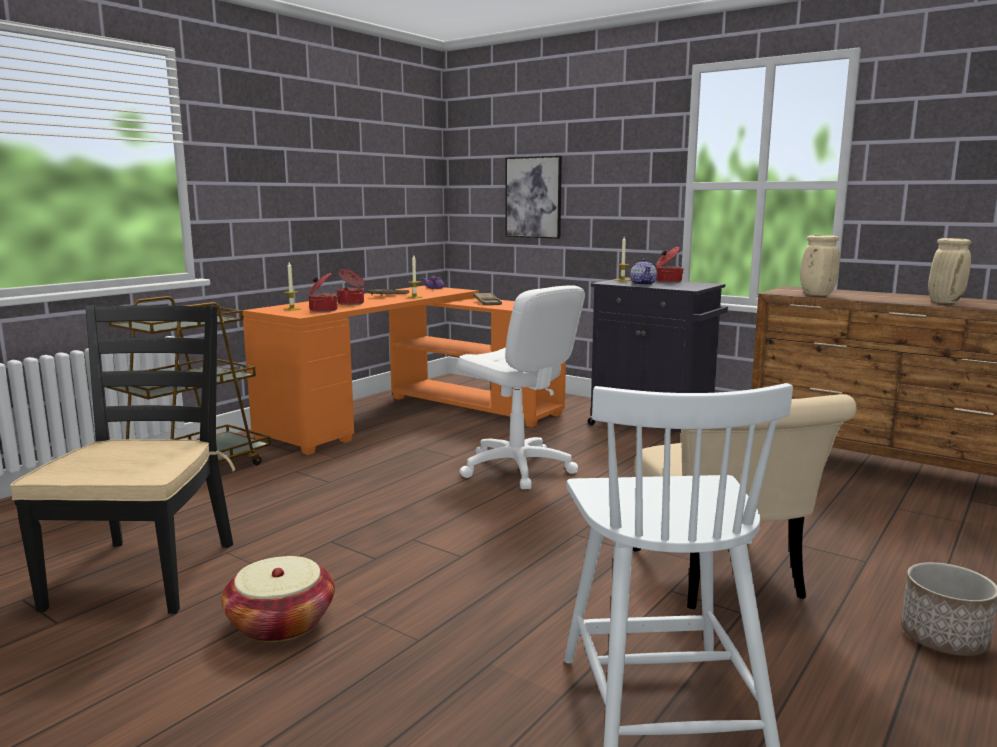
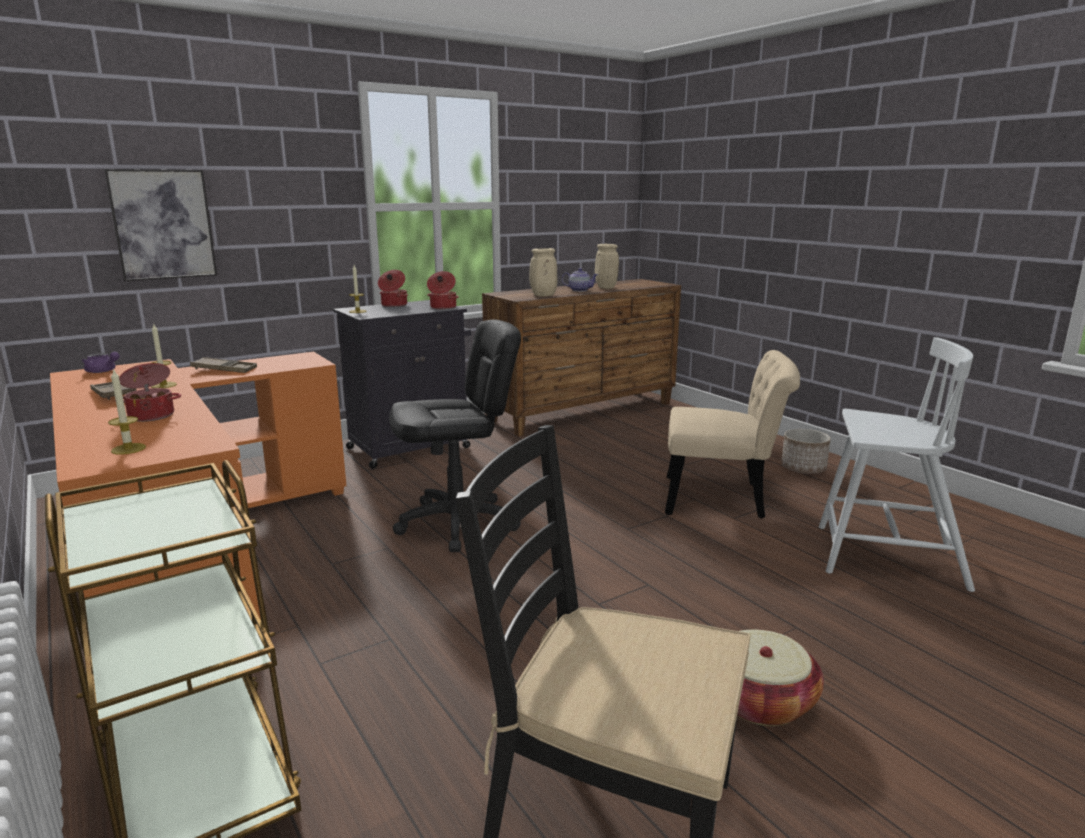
camera: 70 degrees left, 5 degrees up
(322, 310) = (186, 433): cooking pot -> cooking pot (442, 307)
(517, 468) = (457, 523): white office chair -> black office chair
(643, 284) = (400, 311): teapot -> teapot (579, 290)

